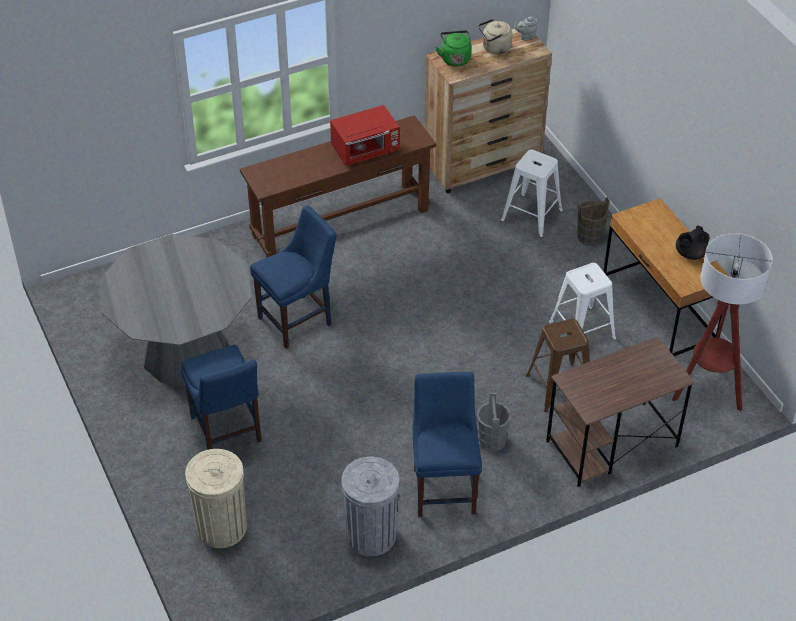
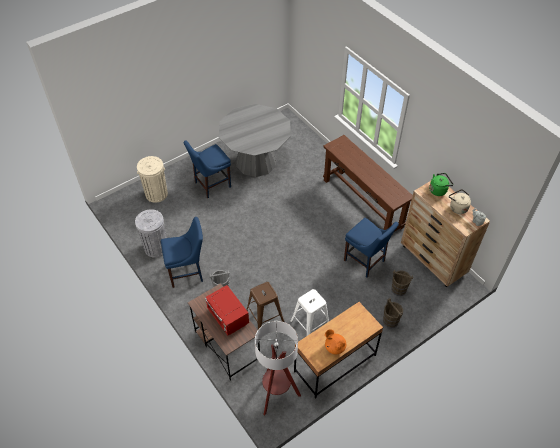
camera: 80 degrees right, 5 degrees up
(298, 320) = (287, 198): blue chair -> blue chair (365, 262)
(366, 151) = (375, 180): red microwave -> red microwave (228, 317)
(532, 215) = (399, 289): white stool -> brown bucket
(690, 254) = (334, 347): black teapot -> orange teapot

